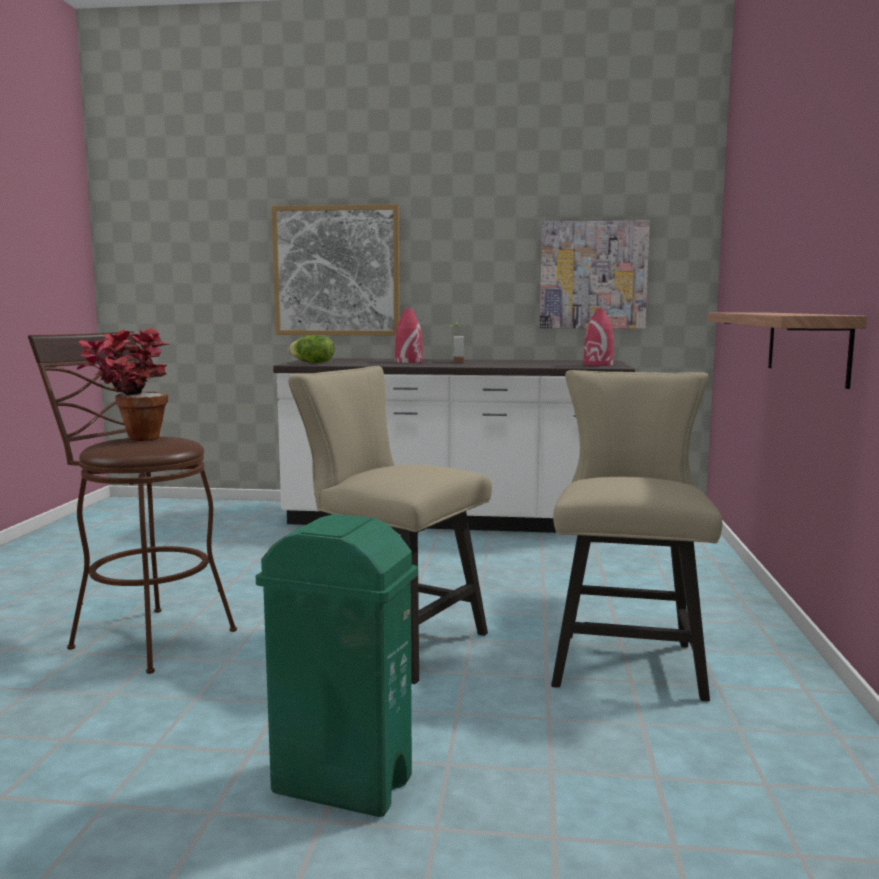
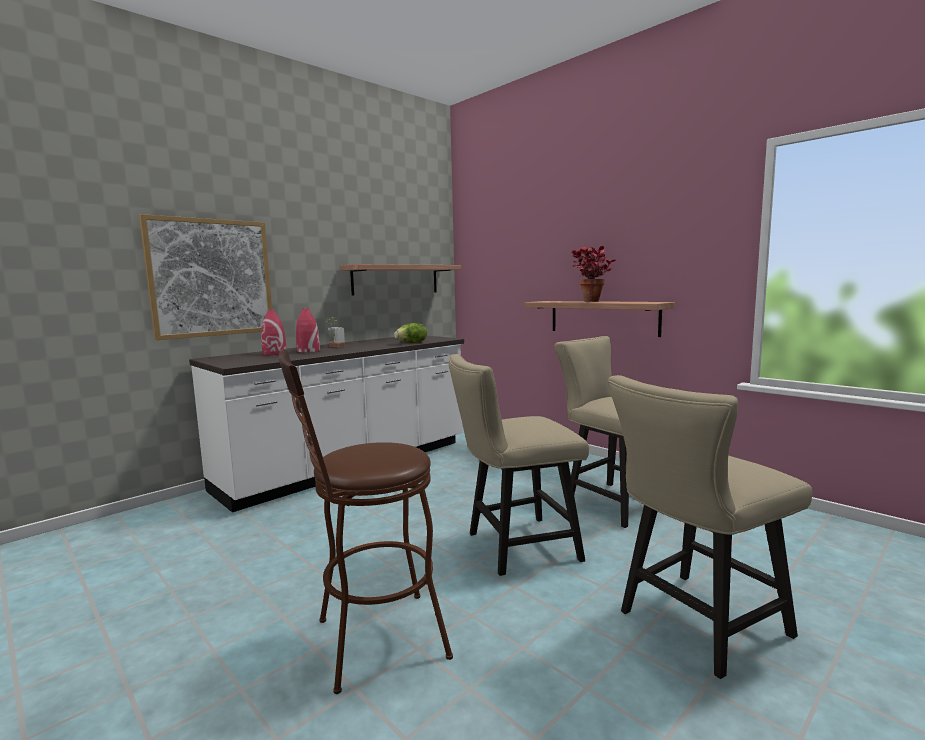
camera: 50 degrees left, 0 degrees up
(131, 439) = (358, 455): potted plant -> potted plant (591, 302)
(312, 363) = (242, 361): lettuce -> lettuce (412, 343)
(341, 784) = (694, 626): green trash can -> beige chair
(593, 275) = (396, 279): picture -> shelf
(598, 364) = (430, 338): red vase -> red vase (274, 353)

